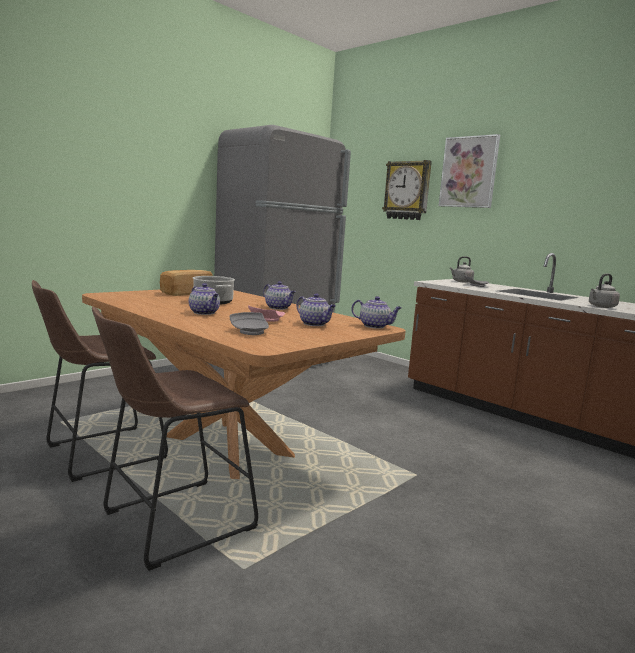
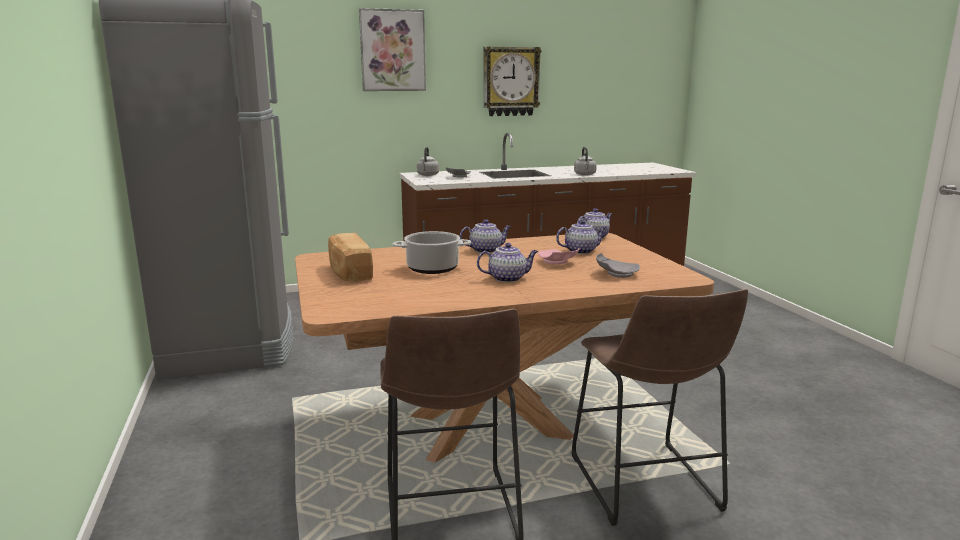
camera: 60 degrees left, 5 degrees up
(407, 190) = (310, 72): wall clock -> wall clock (510, 81)

